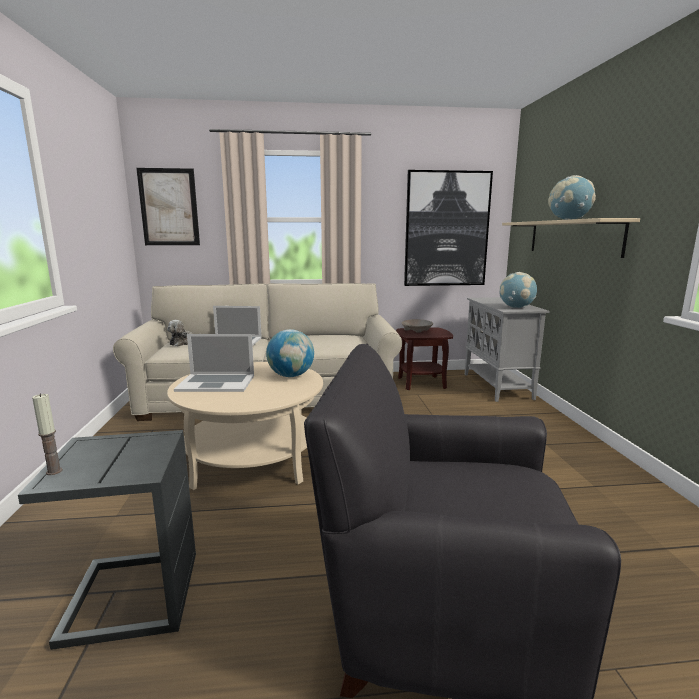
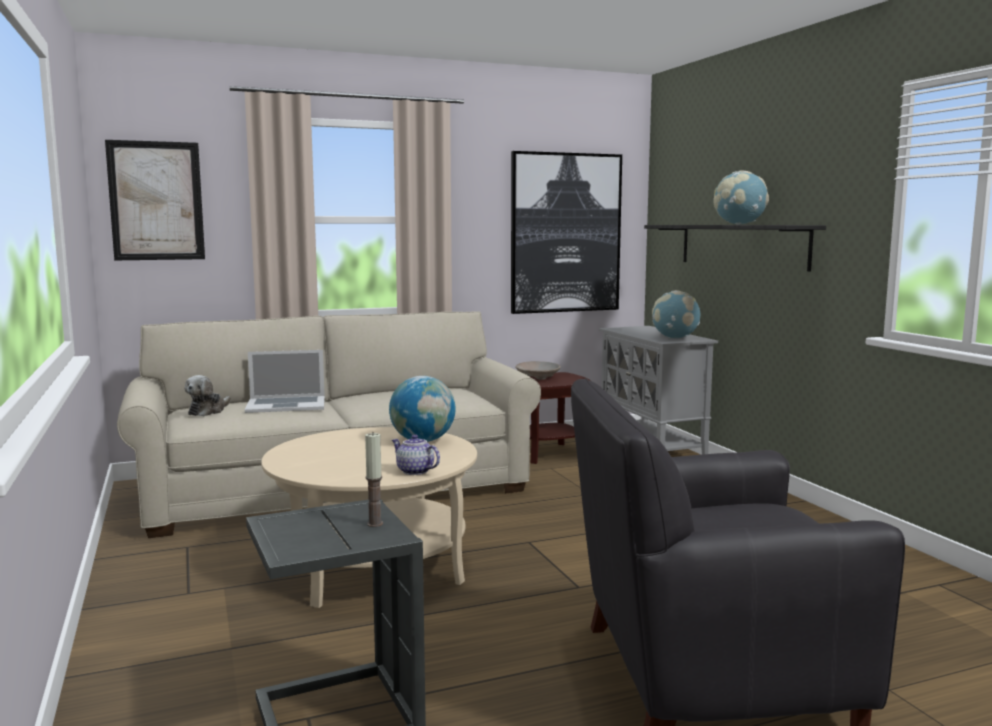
camera: 15 degrees left, 5 degrees down
(54, 471) = (280, 545): candle -> candle (375, 524)
(216, 383) = (327, 456): laptop -> none
(259, 402) = (414, 471): none -> teapot
(572, 237) = (741, 245): beige shelf -> black shelf

